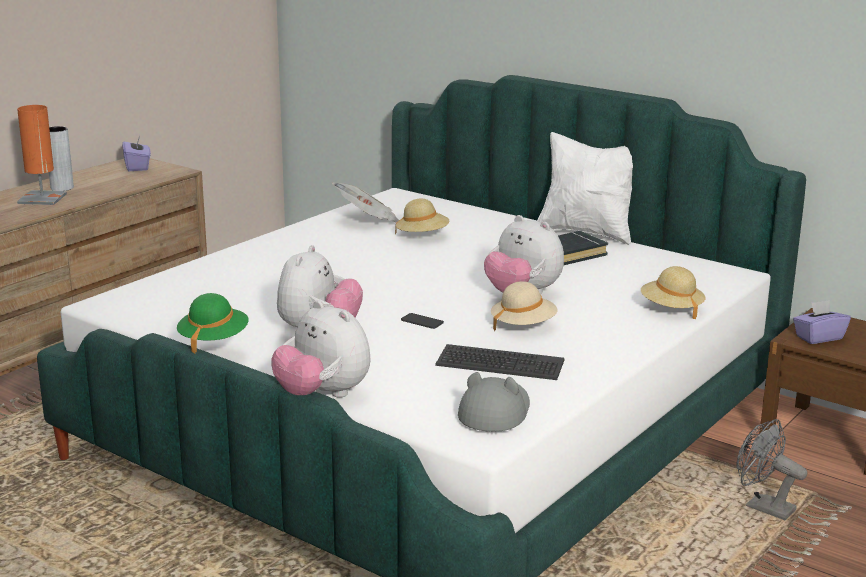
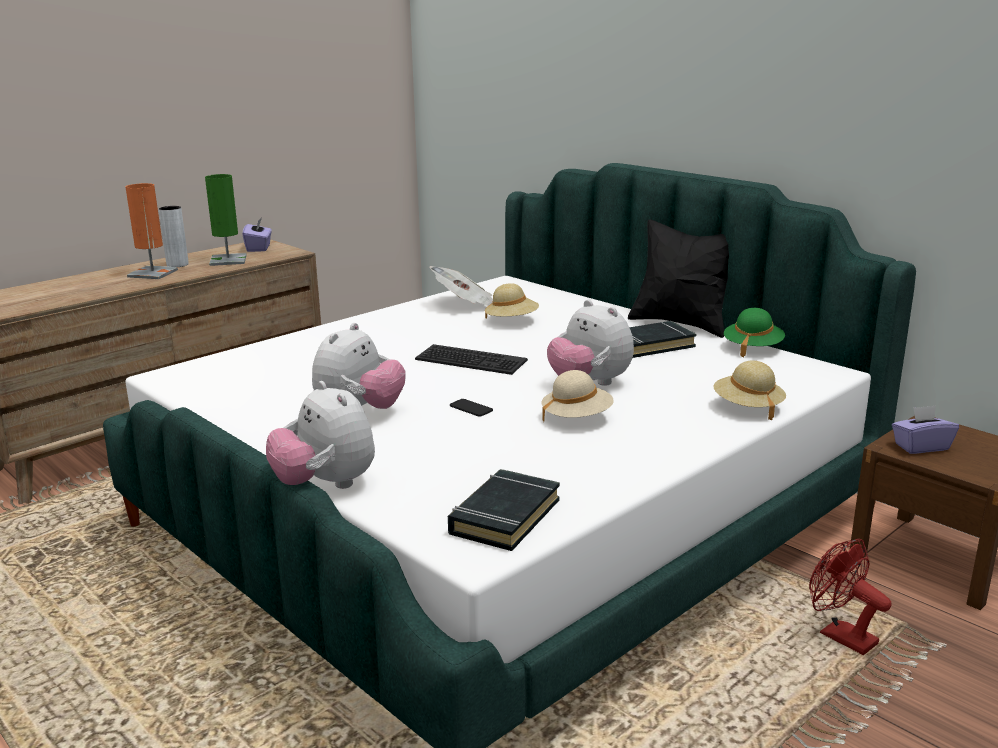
camera: 10 degrees right, 0 degrees up
(114, 182) = (228, 260): none -> green table lamp
(213, 340) = (237, 417): green hat -> green hat (752, 348)
(495, 411) = (504, 516): grey hat -> black book
(499, 364) = (533, 460): keyboard -> keyboard (470, 361)
(587, 233) = (682, 324): white pillow -> black pillow
(762, 507) = (840, 635): grey fan -> red fan

